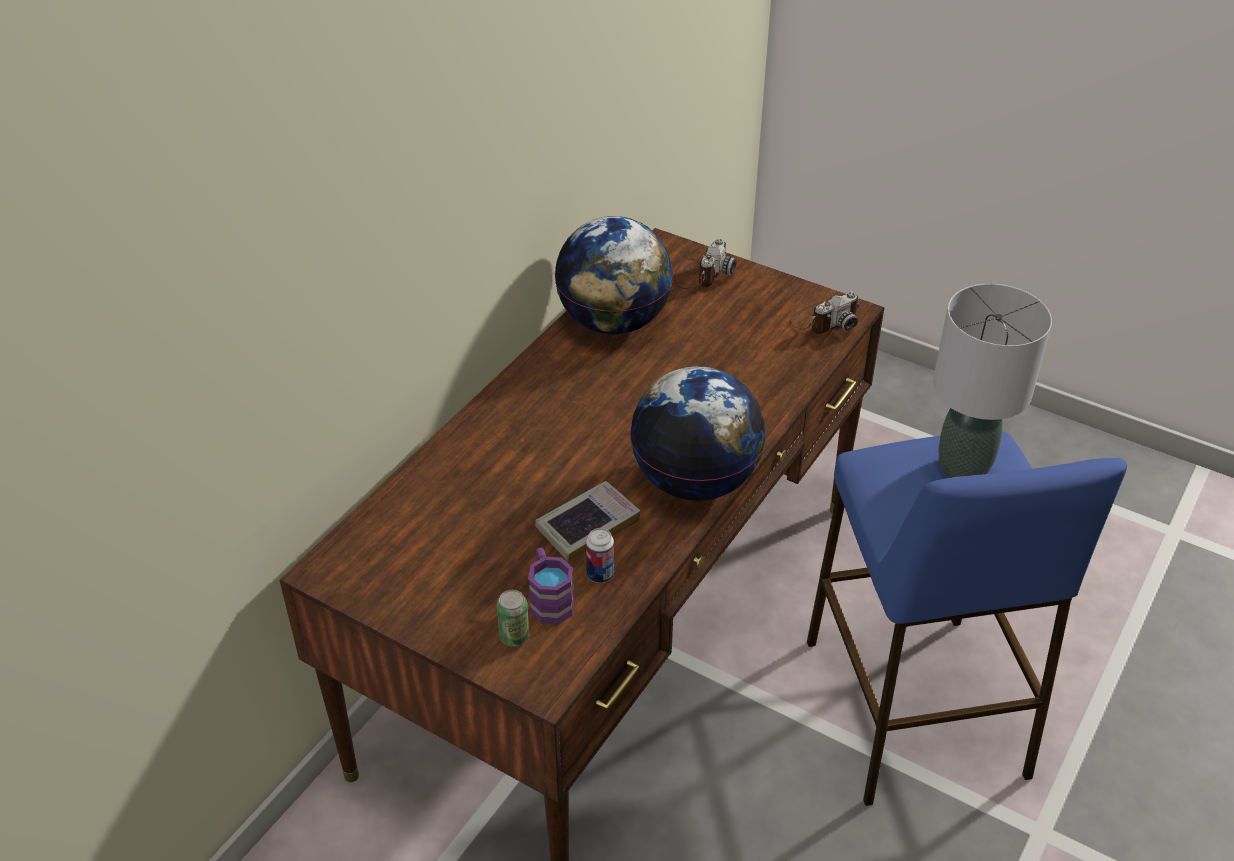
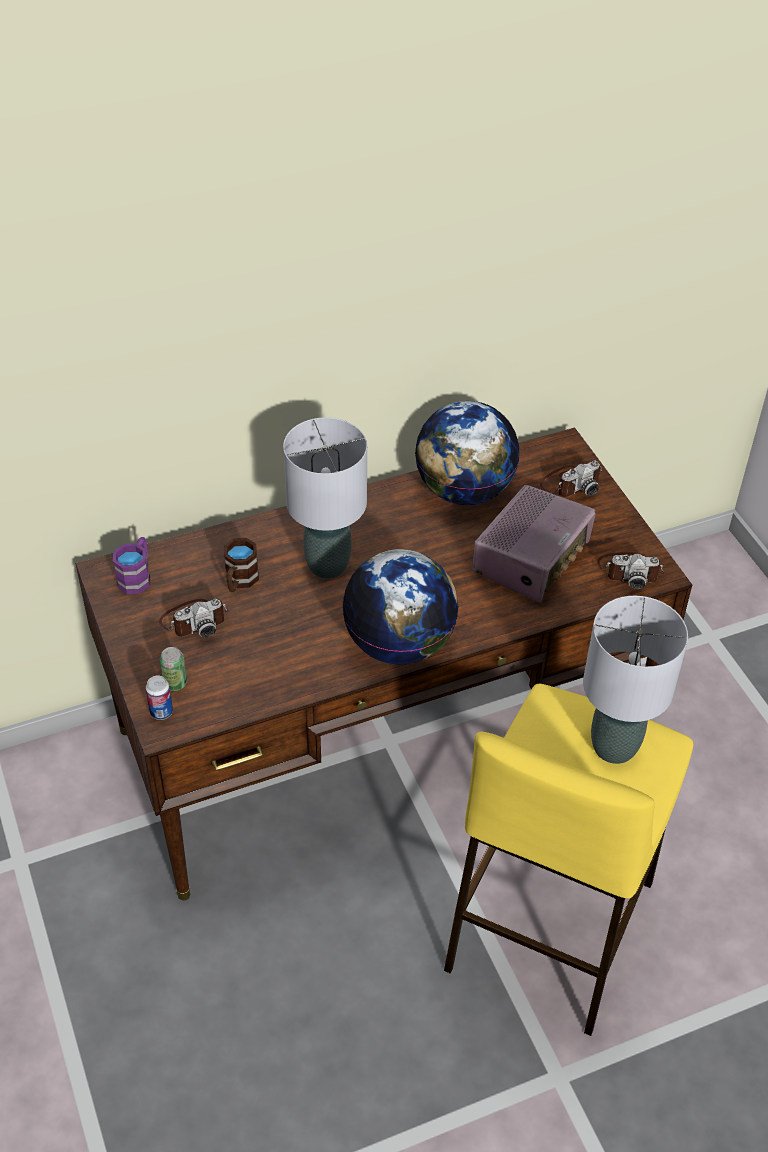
camera: 35 degrees right, 5 degrees up
(472, 566) = (194, 620): none -> camera
(481, 506) = (239, 581): none -> brown mug
(549, 599) = (220, 671): purple mug -> purple mug (137, 576)
(554, 448) = (327, 565): none -> grey table lamp
(587, 525) = (294, 634): book -> none
(600, 574) = (269, 673): can -> can (161, 712)
(734, 350) = (532, 559): none -> radio
(915, 708) = (549, 927): blue stool -> yellow stool

